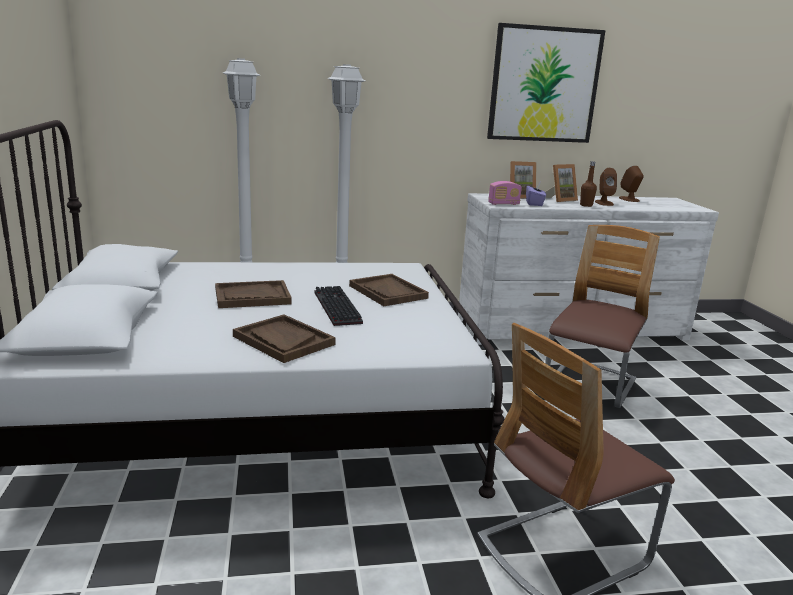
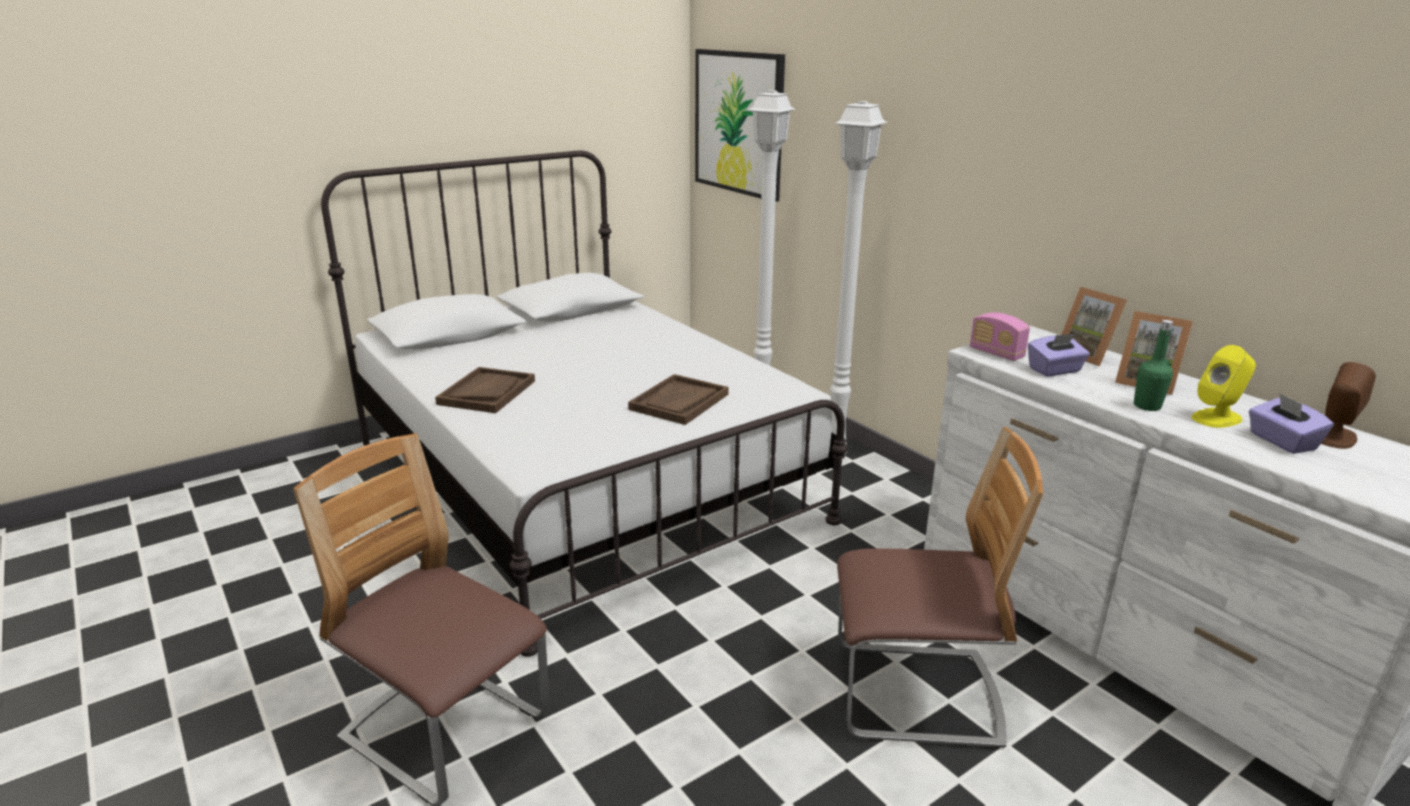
camera: 65 degrees right, 5 degrees up
(252, 296) = (586, 355): brown tray -> none
(335, 307) = (597, 390): keyboard -> none
(544, 85) = (1197, 151): picture -> picture (738, 123)
(586, 205) = (1147, 406): brown bottle -> green bottle
(604, 203) = (1217, 418): brown speaker -> yellow speaker
(630, 204) = (1281, 442): none -> purple tissue box

